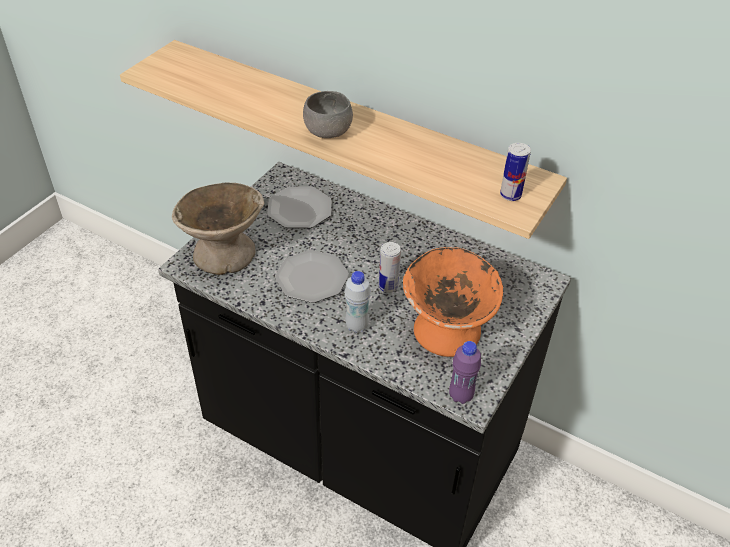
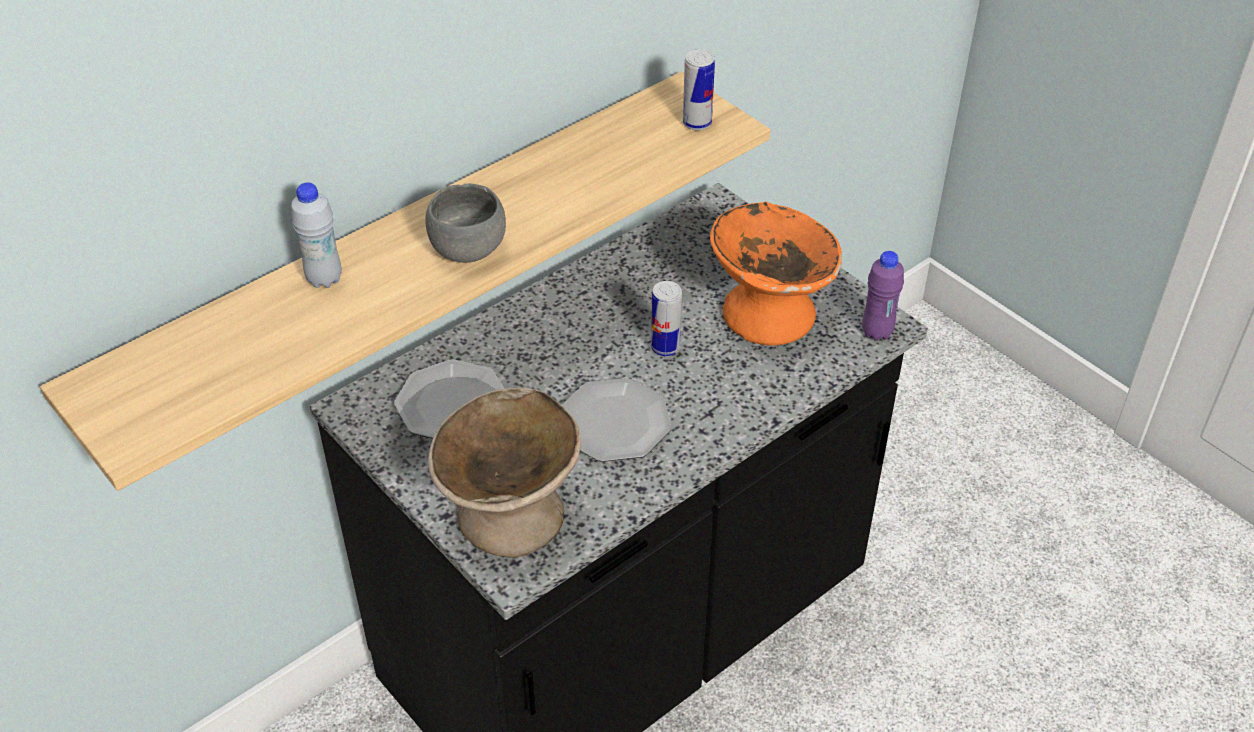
camera: 70 degrees left, 0 degrees up
(357, 326) = (727, 397): white bottle -> white bottle (324, 279)

